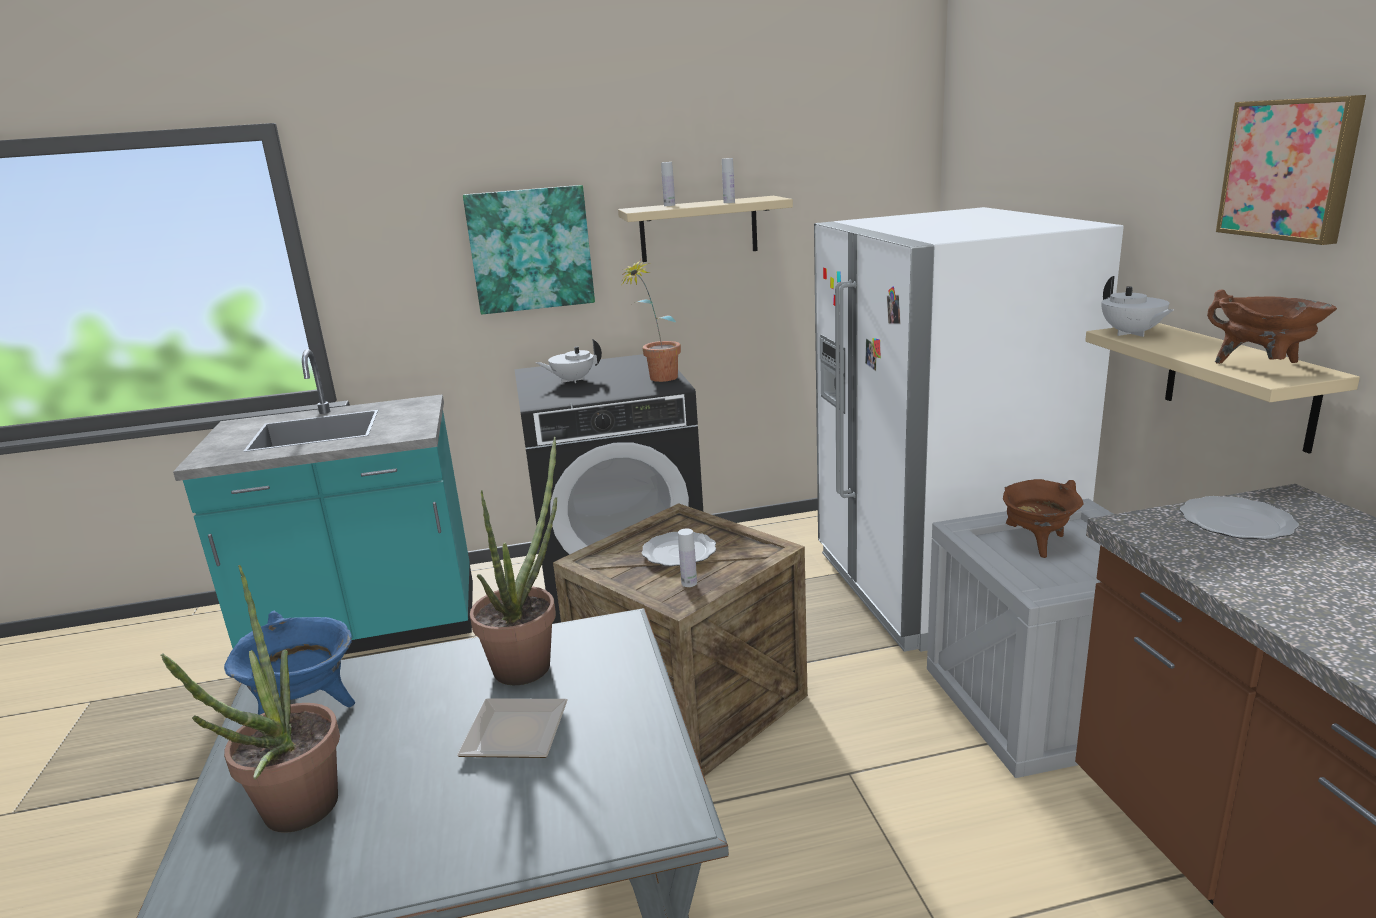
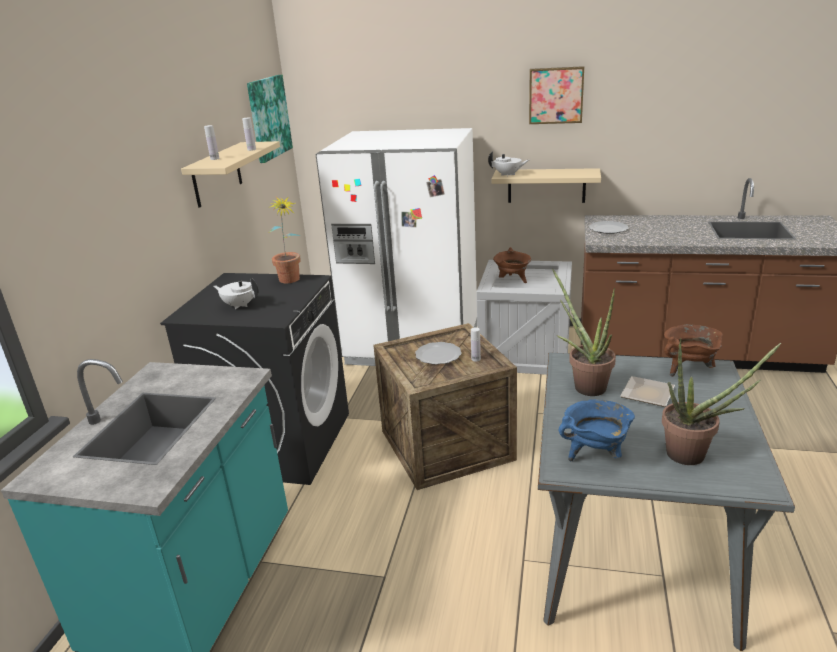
camera: 65 degrees left, 5 degrees up
(530, 249) = (144, 215): picture -> picture (268, 117)
(572, 380) = (239, 305): white teapot -> white teapot turned 105 degrees clockwise
(1263, 367) = (577, 173): brown cooking pot -> brown cooking pot (689, 369)

